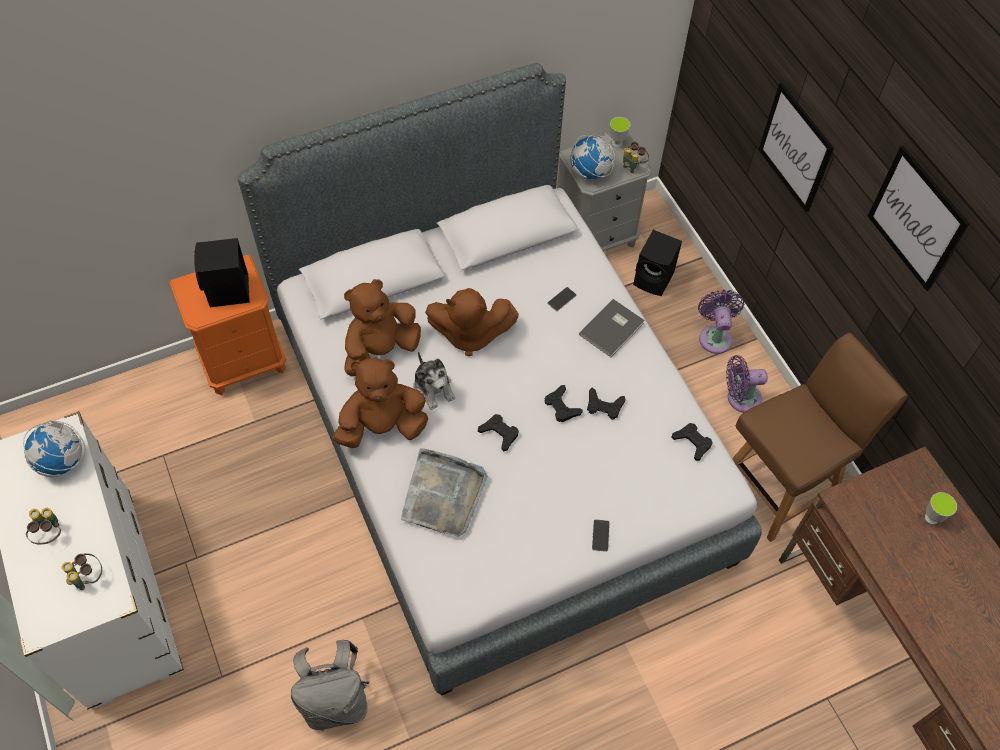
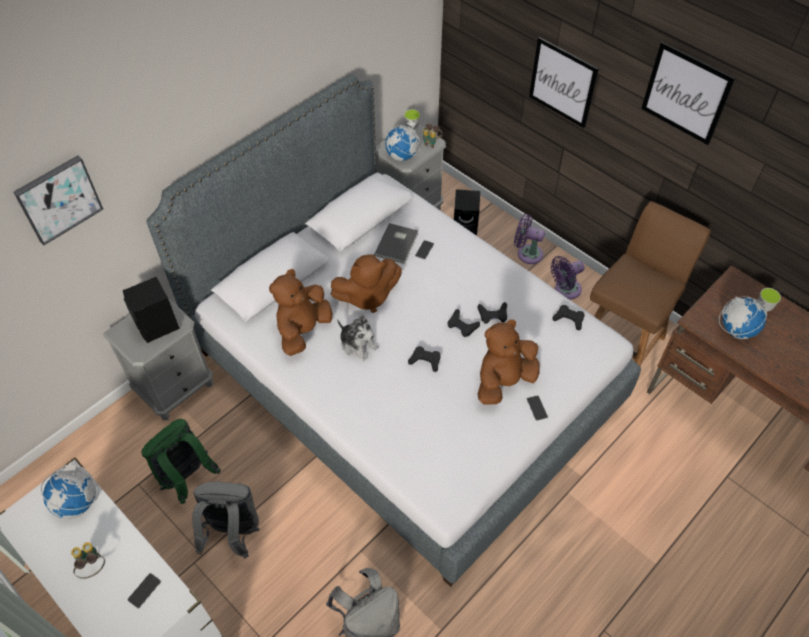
camera: 20 degrees left, 5 degrees down
(88, 578) = (144, 590): binoculars -> phone
(138, 130) = (58, 199): none -> picture
(215, 467) = (187, 478): none -> green backpack
(237, 545) = (232, 533): none -> grey backpack
(244, 362) = (176, 388): orange nightstand -> grey nightstand
(382, 426) = (331, 386): brown plush toy -> brown plush toy (504, 381)
(443, 495) = (404, 420): grey tray -> none
(613, 329) = (472, 259): grey book -> grey book (398, 244)
(715, 336) = (527, 253): purple fan -> purple fan turned 45 degrees counterclockwise
(886, 529) = (736, 329): none -> globe

